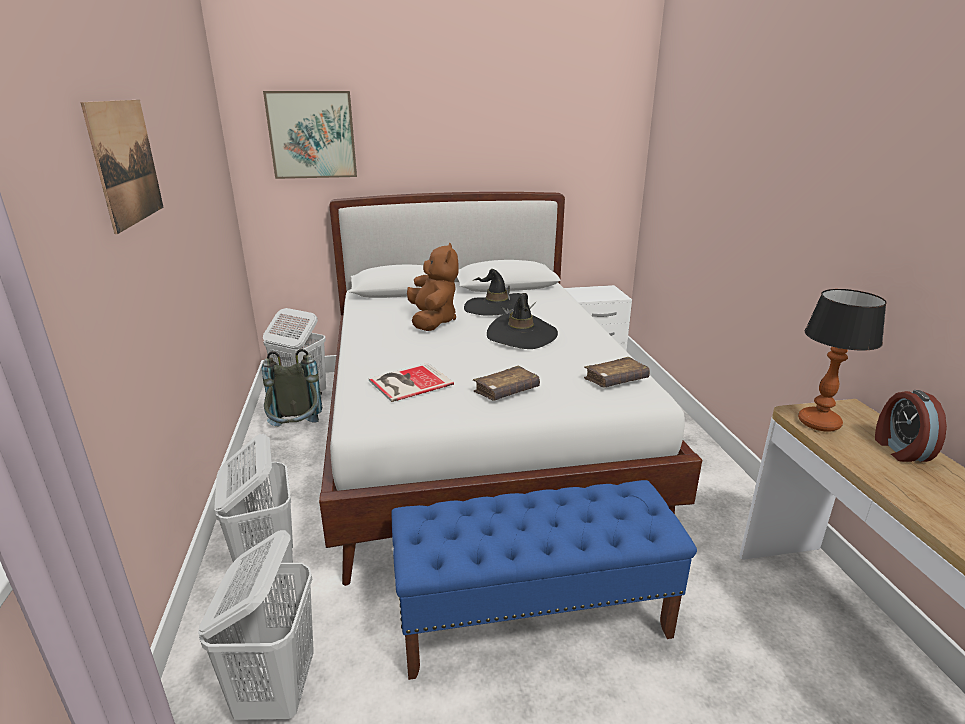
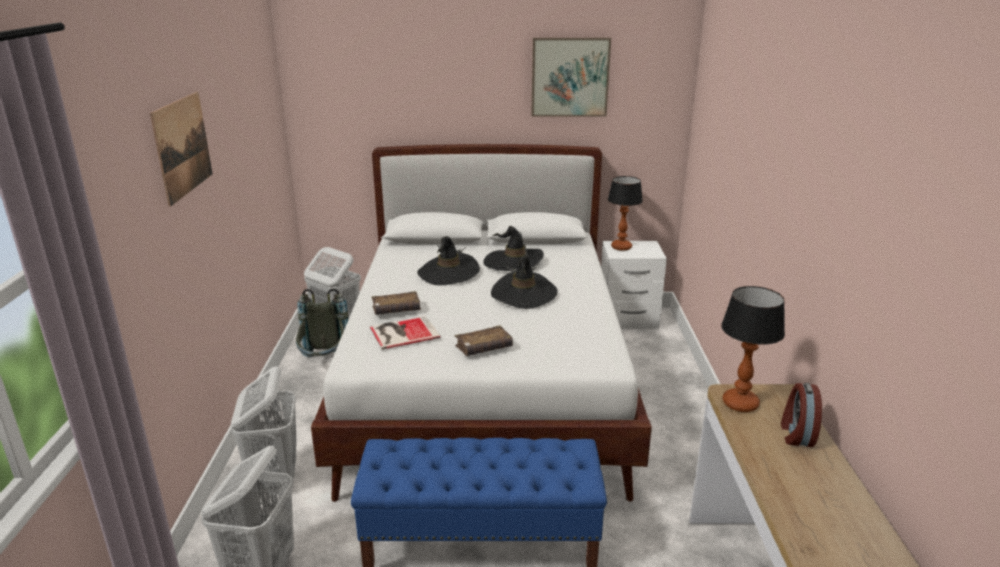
camera: 10 degrees right, 0 degrees up
(312, 135) = (359, 89): picture -> picture (570, 77)
(432, 321) = (448, 273): brown plush toy -> black hat
(585, 292) = (621, 247): none -> table lamp
(615, 380) = (587, 346): brown book -> brown book (396, 310)

